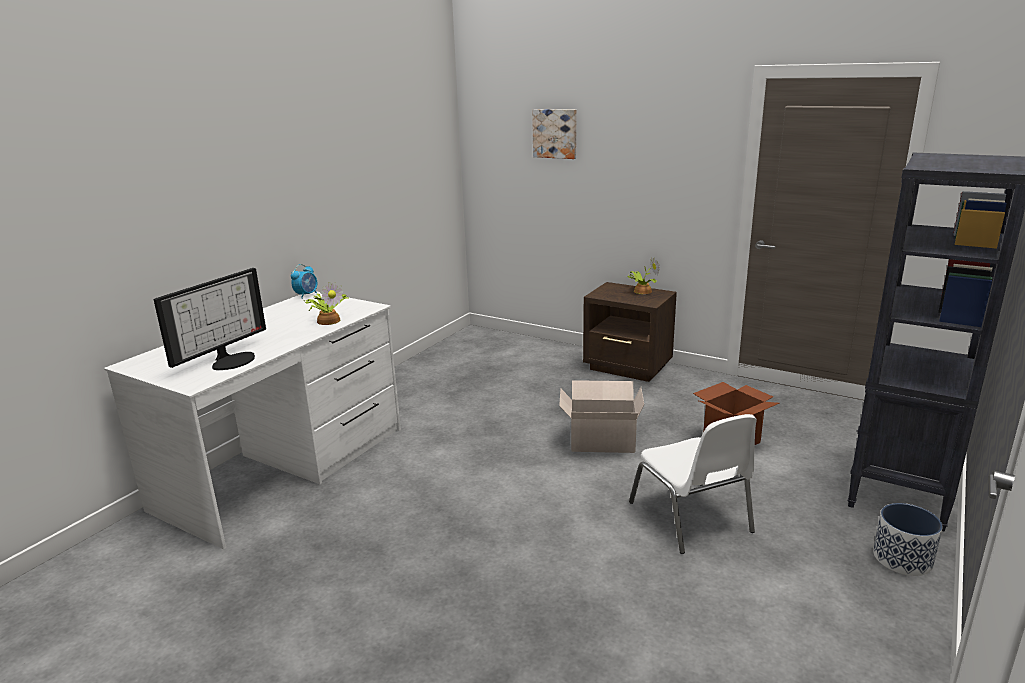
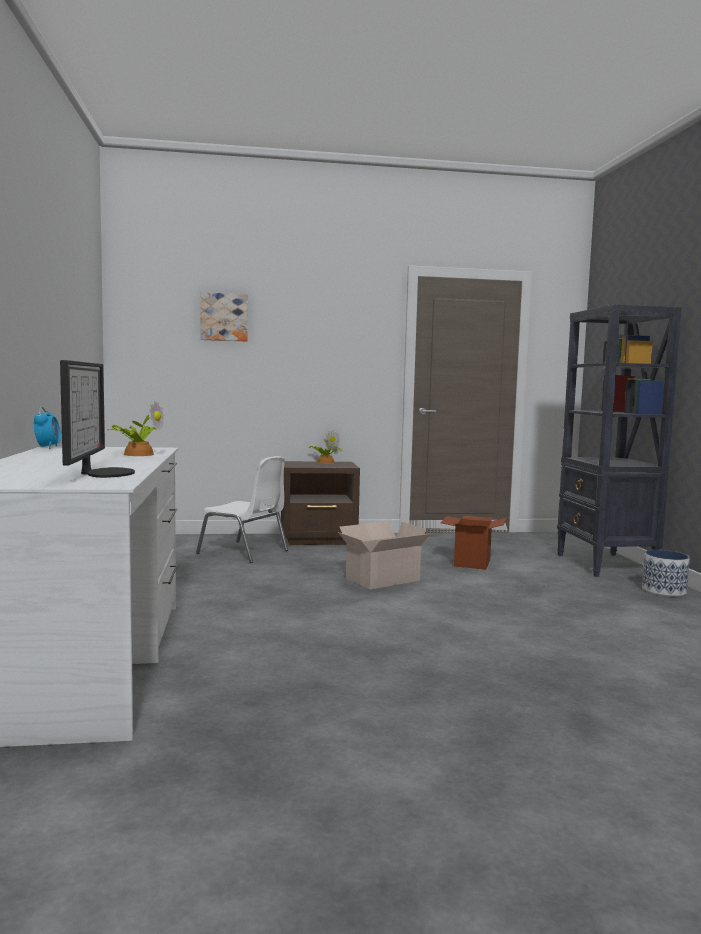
camera: 40 degrees left, 15 degrees down
(691, 518) = (525, 602): white chair -> white chair (244, 552)

